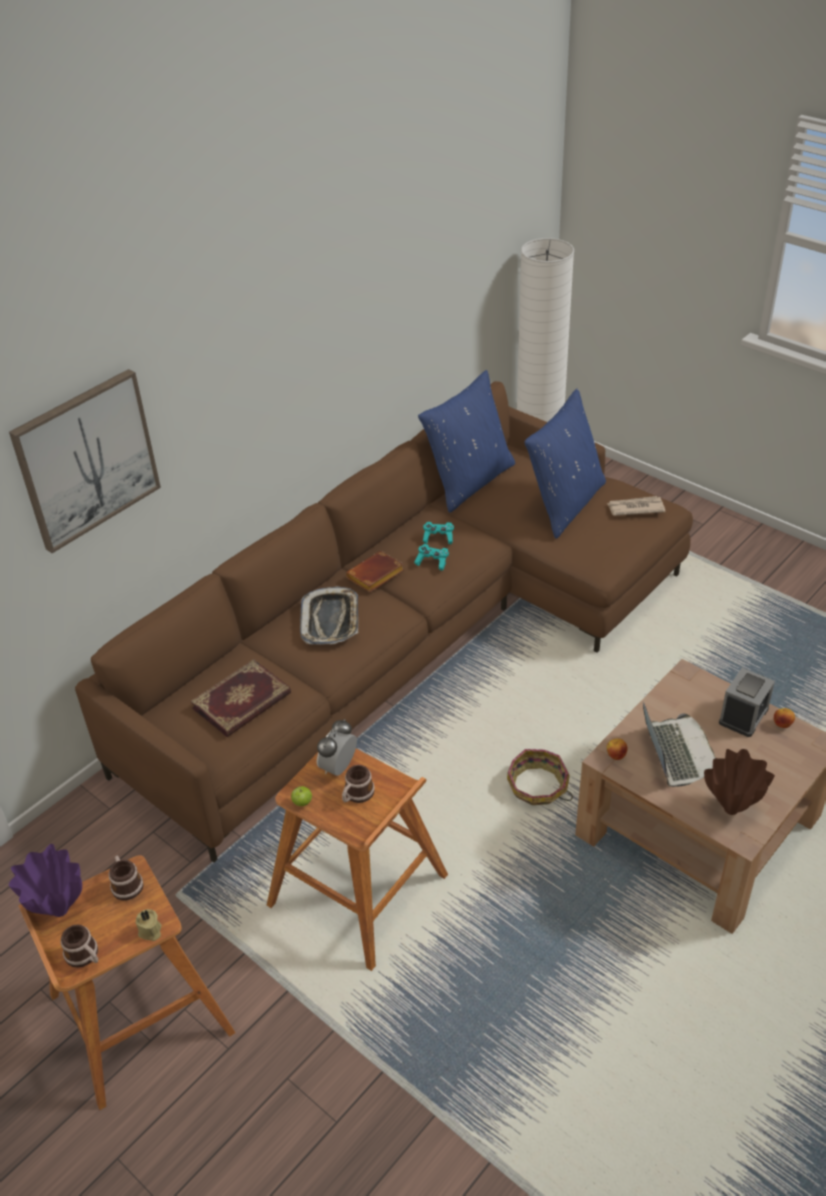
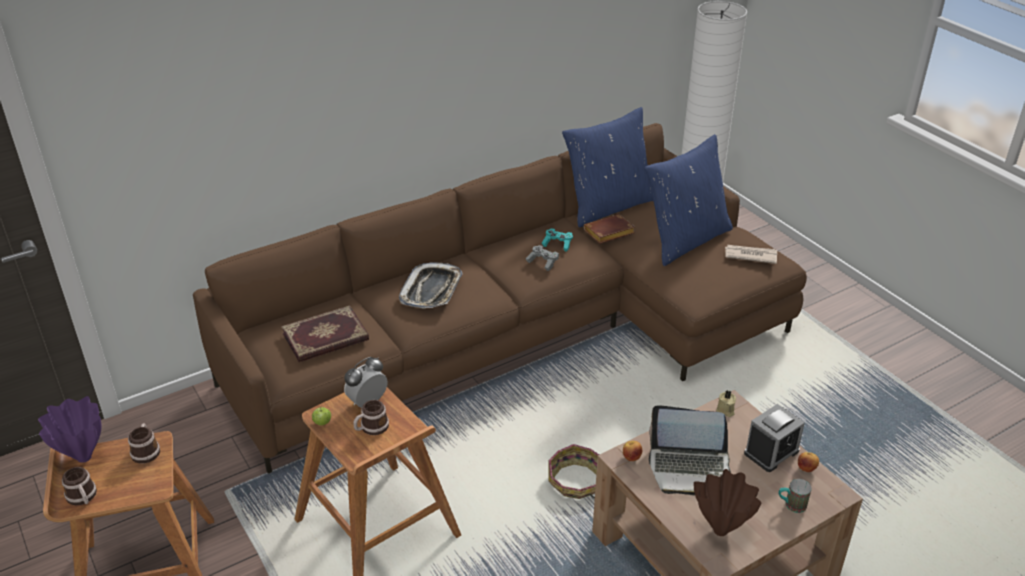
camera: 15 degrees right, 5 degrees down
(86, 459) = (228, 93): picture -> none
(150, 931) = (144, 493): beige candle -> beige candle (725, 410)
(375, 577) = (487, 264): brown book -> brown book (608, 233)
(432, 562) = (542, 262): turquoise game controller -> grey game controller
(676, 753) = (690, 469): laptop -> laptop turned 90 degrees clockwise
(783, 765) = (791, 505): none -> mug

